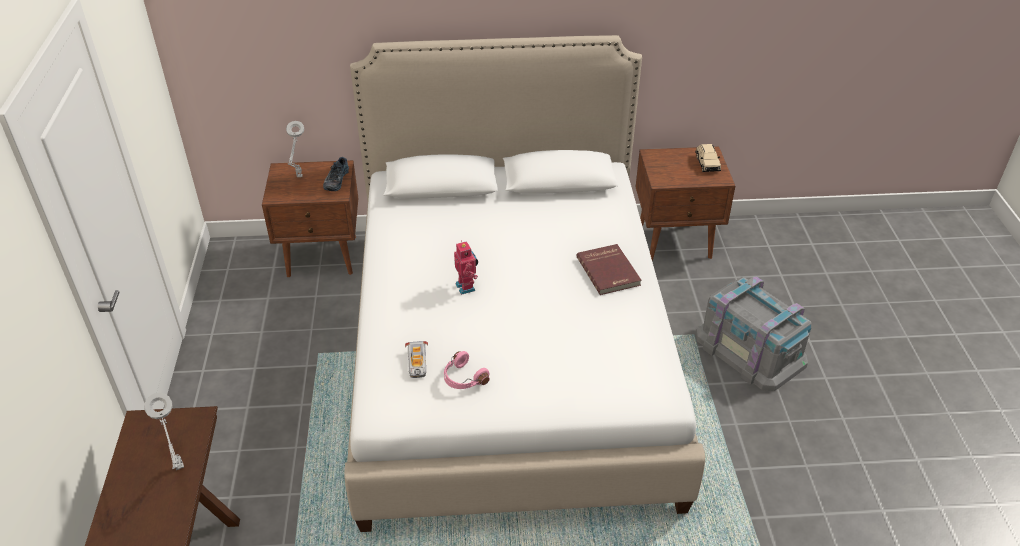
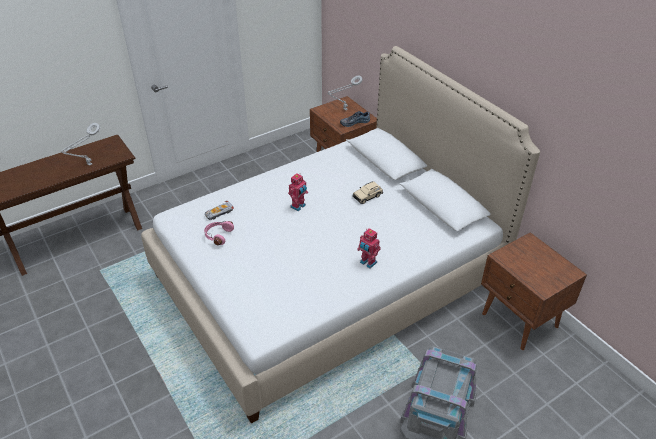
camera: 60 degrees right, 0 degrees up
(609, 271) = (367, 263): red book -> toy robot
(707, 163) = (554, 275): beige toy car -> beige toy car (367, 196)

